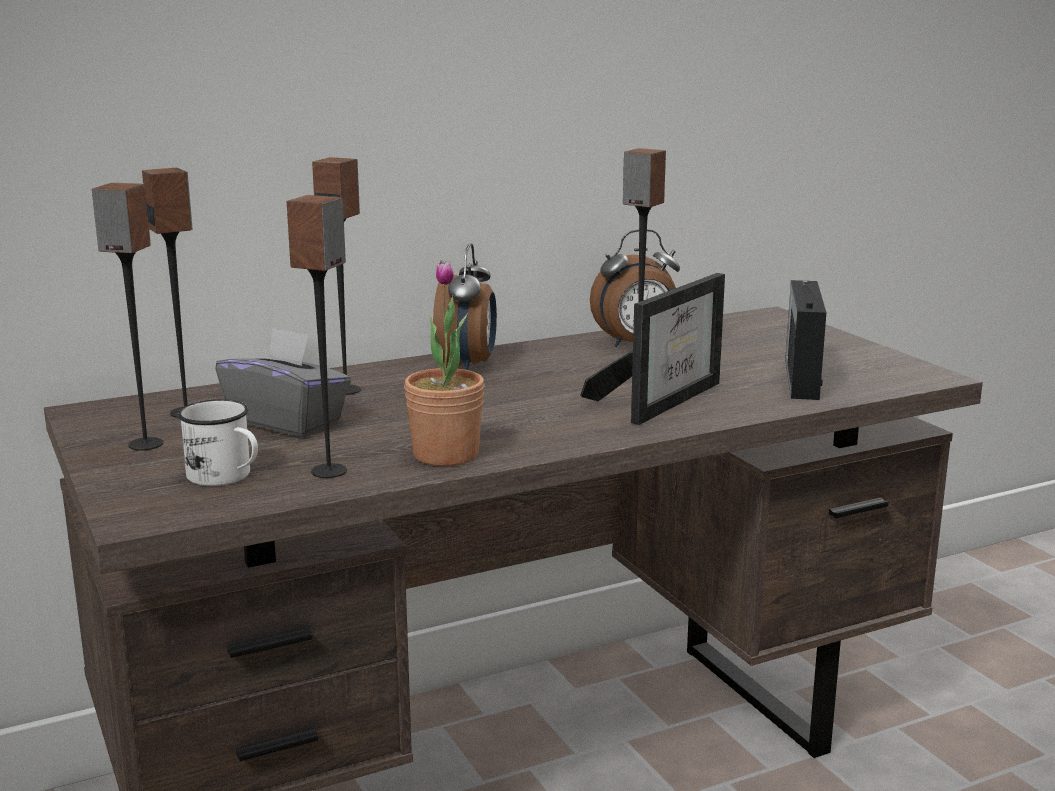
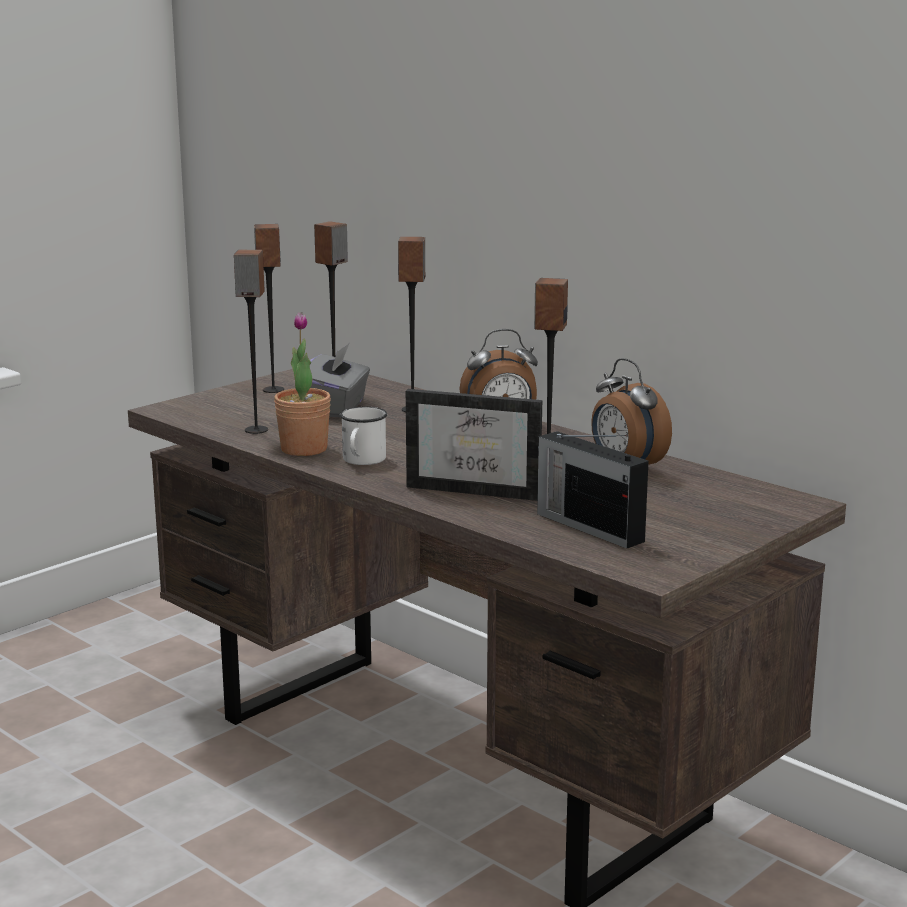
camera: 70 degrees right, 0 degrees up
(226, 477) = (233, 413): white mug -> white mug (362, 461)
(802, 378) = (588, 526): radio -> radio turned 120 degrees counterclockwise

